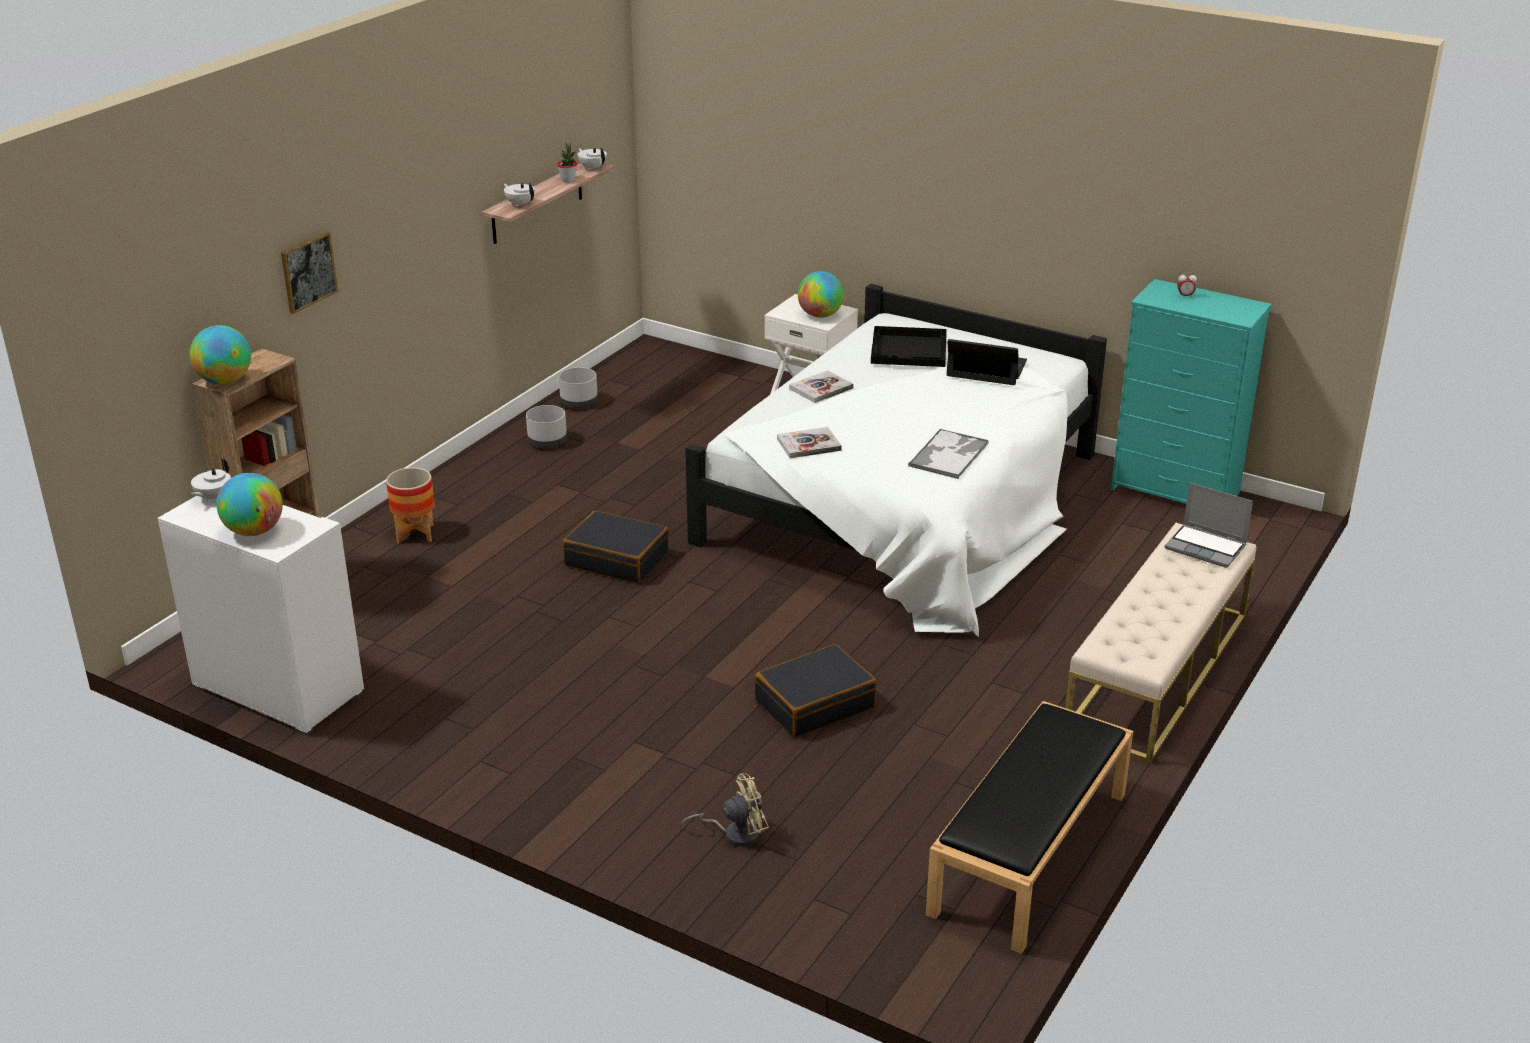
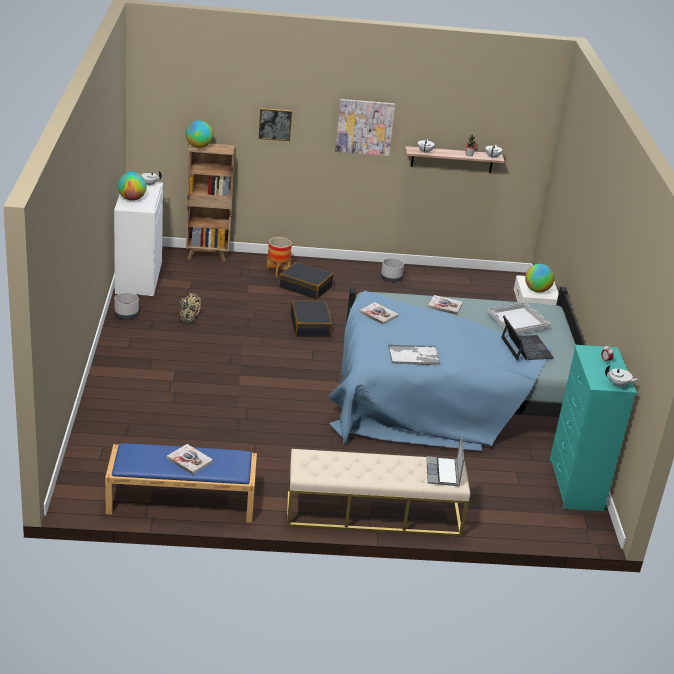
camera: 55 degrees right, 0 degrees up
(427, 207) = (364, 127): none -> picture
(578, 403) = (437, 275): grey planter -> grey planter (126, 315)
(735, 833) = (131, 414): beige fan -> beige fan (187, 318)
(814, 704) = (245, 410): black suitcase -> black suitcase (305, 287)
(906, 506) = (450, 395): white bed -> blue bed
(909, 349) = (518, 320): black tray -> white tray
(1029, 853) = (180, 501): black bench -> blue bench
(1043, 771) = (189, 460): none -> book
(1249, 308) = (618, 385): none -> white teapot

